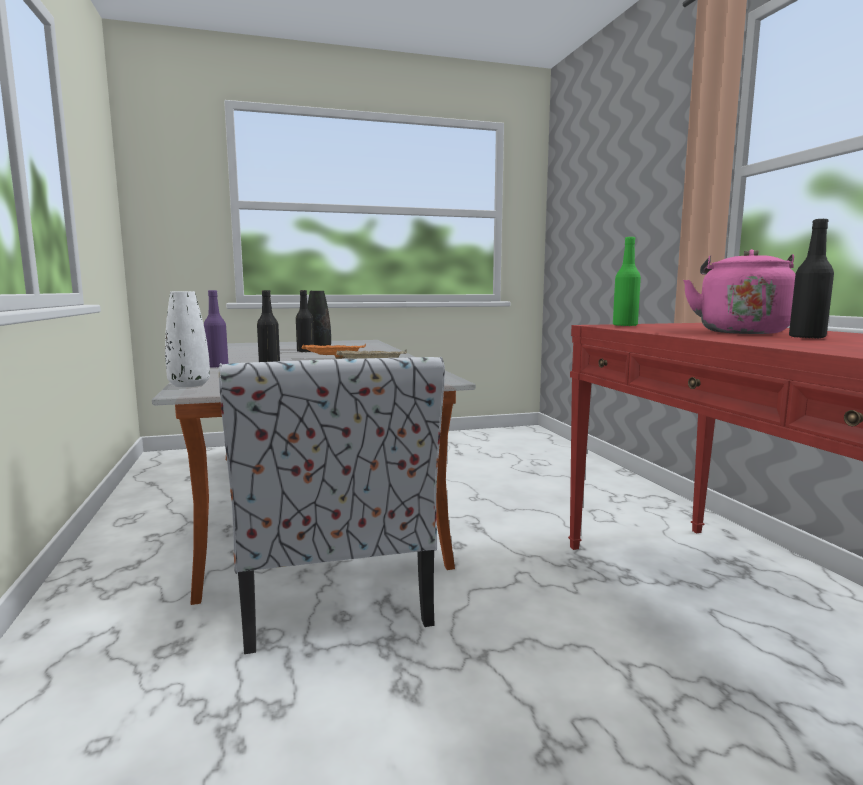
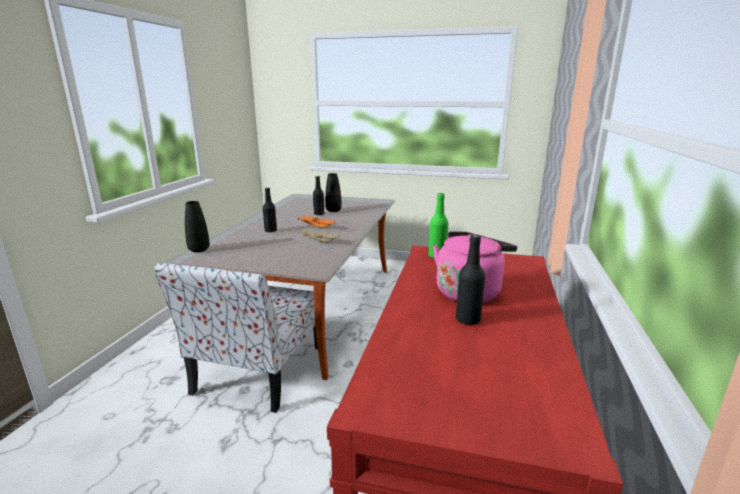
camera: 30 degrees right, 10 degrees up
(189, 385) = (199, 250): white vase -> black vase
(217, 366) = (244, 228): purple bottle -> none

